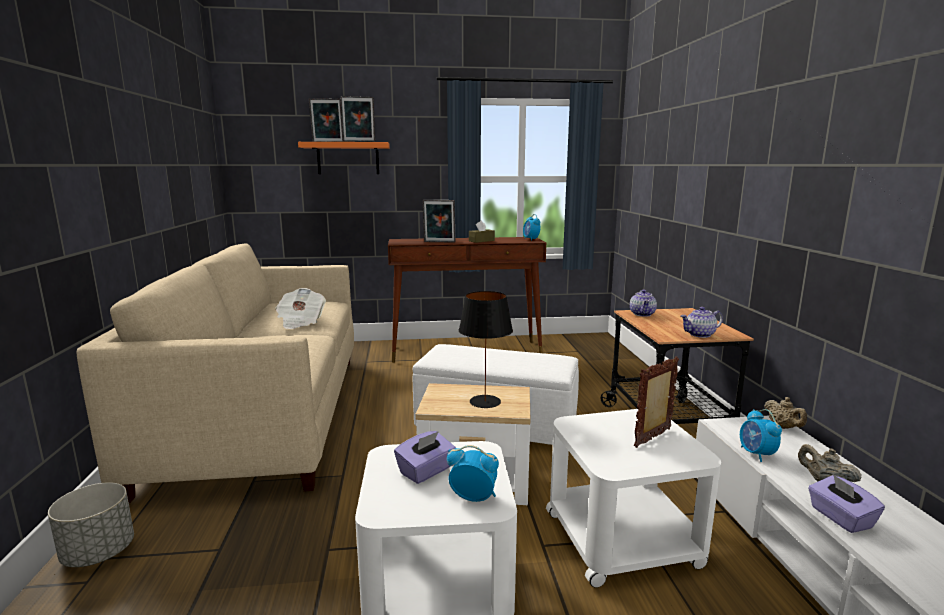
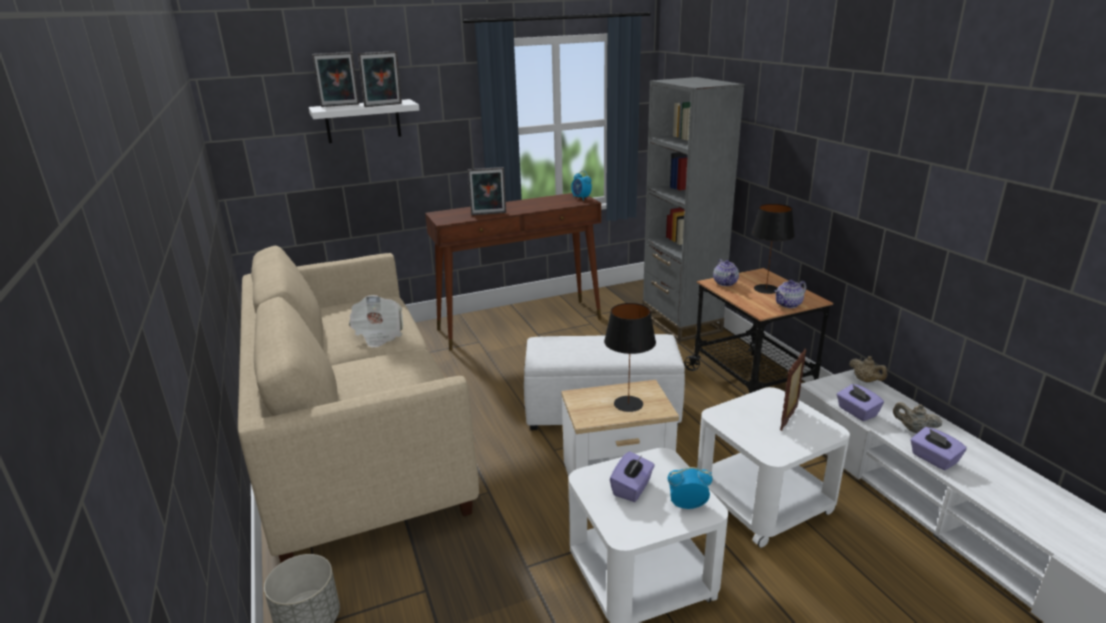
camera: 15 degrees left, 10 degrees up
(348, 158) = (363, 121): orange shelf -> white shelf
(481, 241) = (532, 206): brown tissue box -> none
(619, 367) = (681, 322): none -> grey bookcase
(682, 322) = (765, 289): none -> black table lamp
(756, 454) = (856, 412): alarm clock -> purple tissue box

